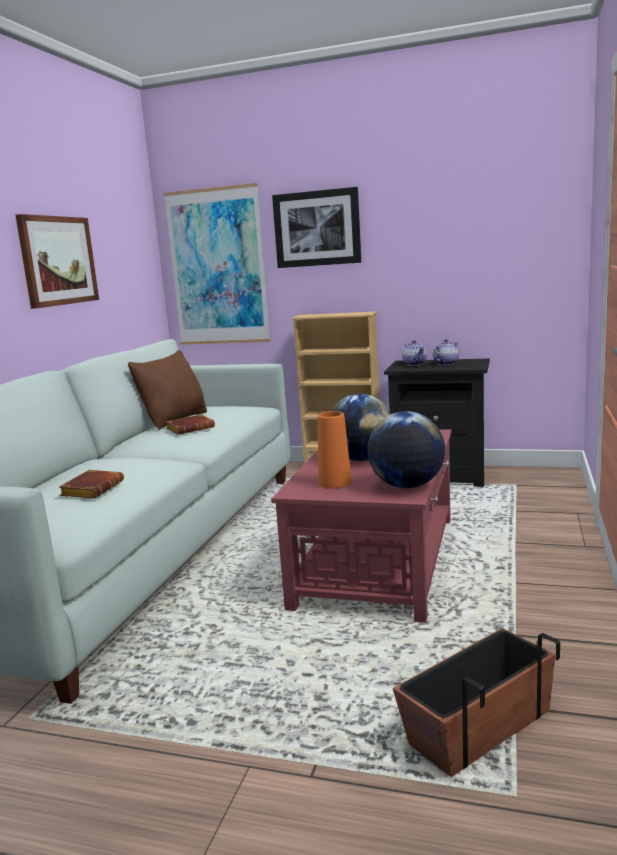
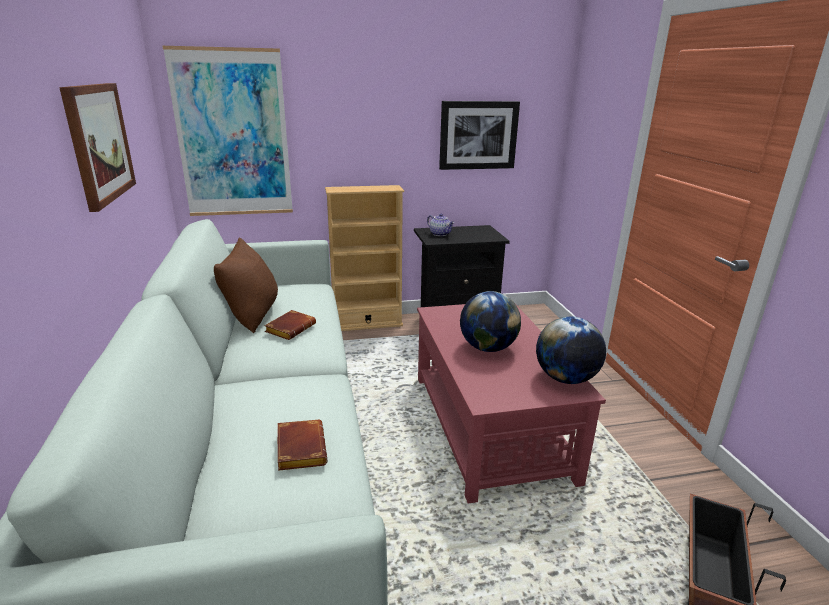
camera: 30 degrees left, 10 degrees up
(317, 228) = (343, 102): picture -> picture (478, 135)
(335, 483) = (503, 383): orange vase -> none
(445, 363) = (465, 233): teapot -> none

